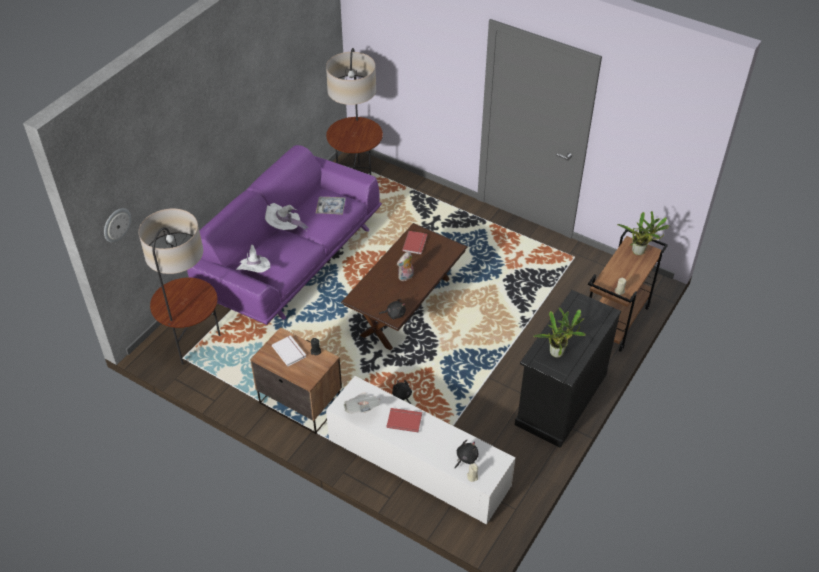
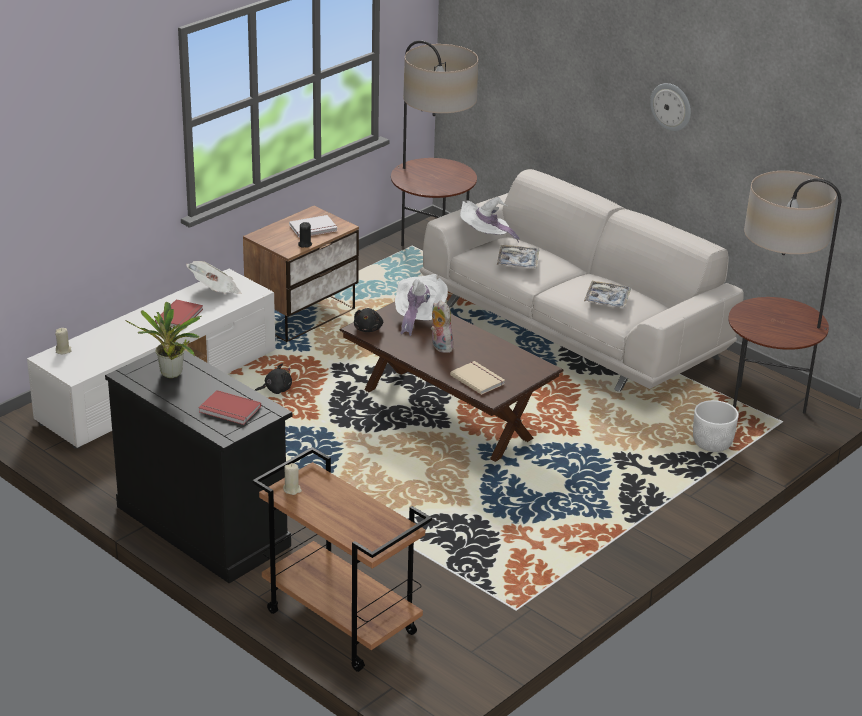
camera: 100 degrees right, 15 degrees down
(116, 224) = (465, 39): wall clock -> wall clock (671, 106)
(285, 227) = (576, 265): white hat -> white hat (418, 317)
(290, 252) = (518, 261): none -> tray
(291, 259) = (575, 331): purple sofa -> white sofa
(401, 196) = (712, 444): none -> white planter
(415, 243) = (512, 364): red book -> red book (229, 410)
(437, 255) = (478, 379): none -> beige book
(466, 458) = (94, 350): black plush toy -> none
(640, 252) = (377, 534): potted plant -> none

